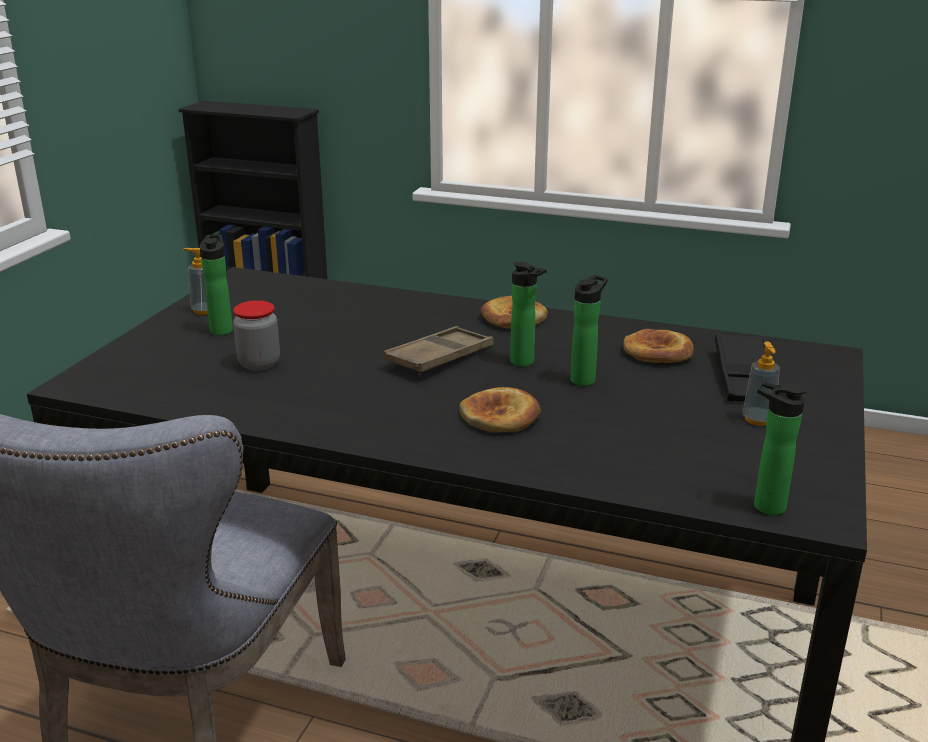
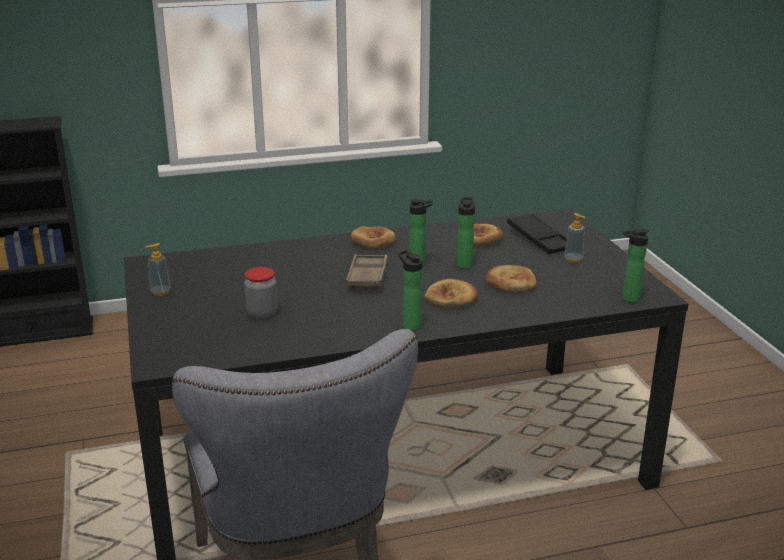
camera: 35 degrees left, 0 degrees up
(222, 329) = (197, 300): bottle -> bottle (410, 325)
(613, 422) = (510, 282): none -> bread

